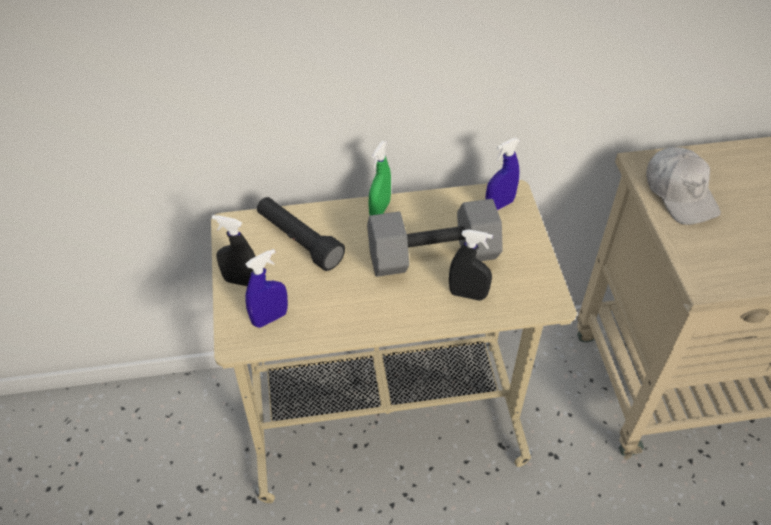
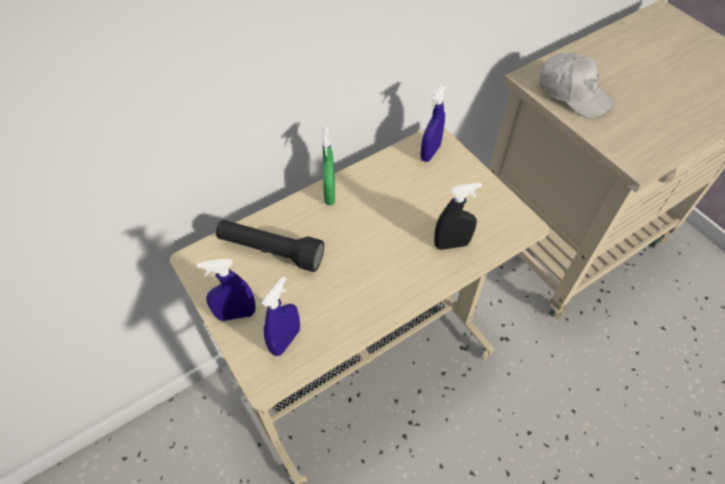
camera: 25 degrees left, 5 degrees up
(241, 281) = (236, 314): black spray bottle -> blue spray bottle
(431, 257) = (401, 222): grey dumbbell -> none

